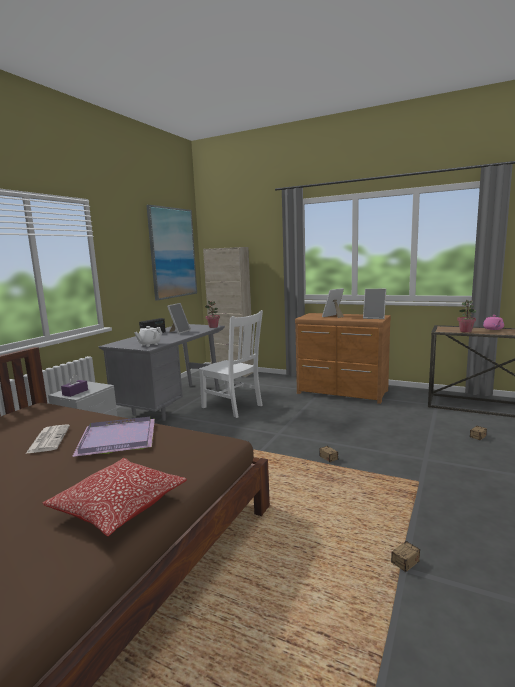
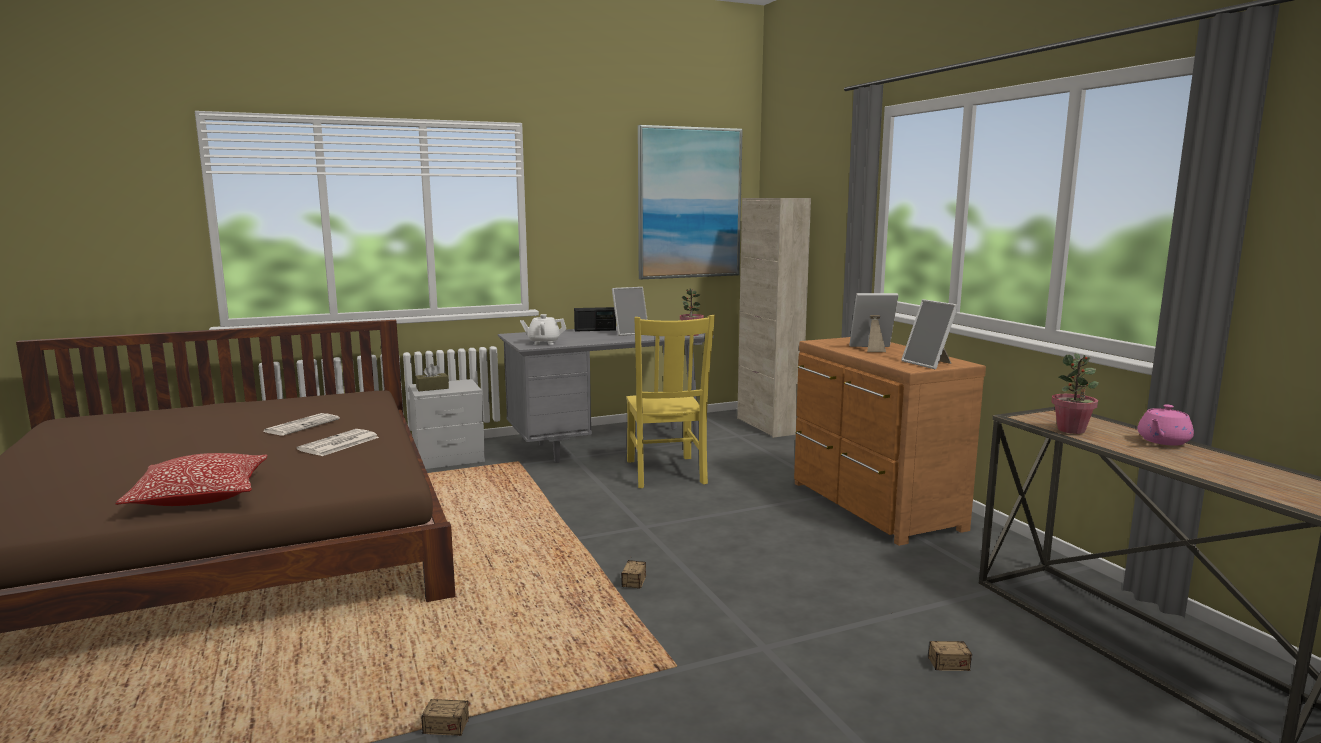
camera: 40 degrees right, 0 degrees up
(75, 392) = (432, 388): purple tissue box -> brown tissue box
(119, 439) = (338, 444): purple tray -> newspaper
(233, 407) = (666, 473): white chair -> yellow chair

